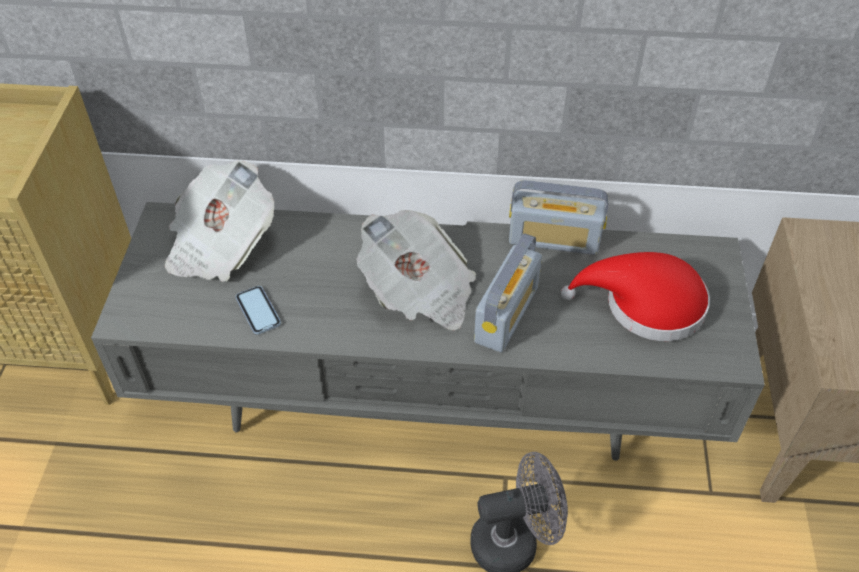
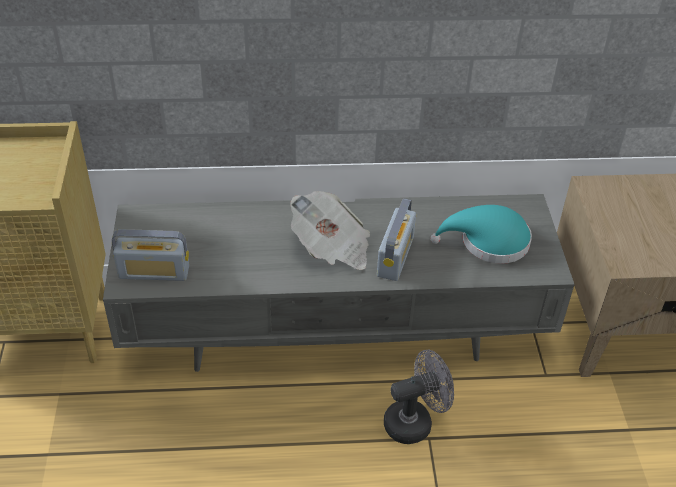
camera: 10 degrees left, 5 degrees down
(220, 245) = (181, 229): newspaper -> none
(258, 311) = (220, 270): phone -> none
(554, 240) = (418, 206): radio -> radio (154, 272)
(646, 305) = (488, 242): red hat -> turquoise hat

